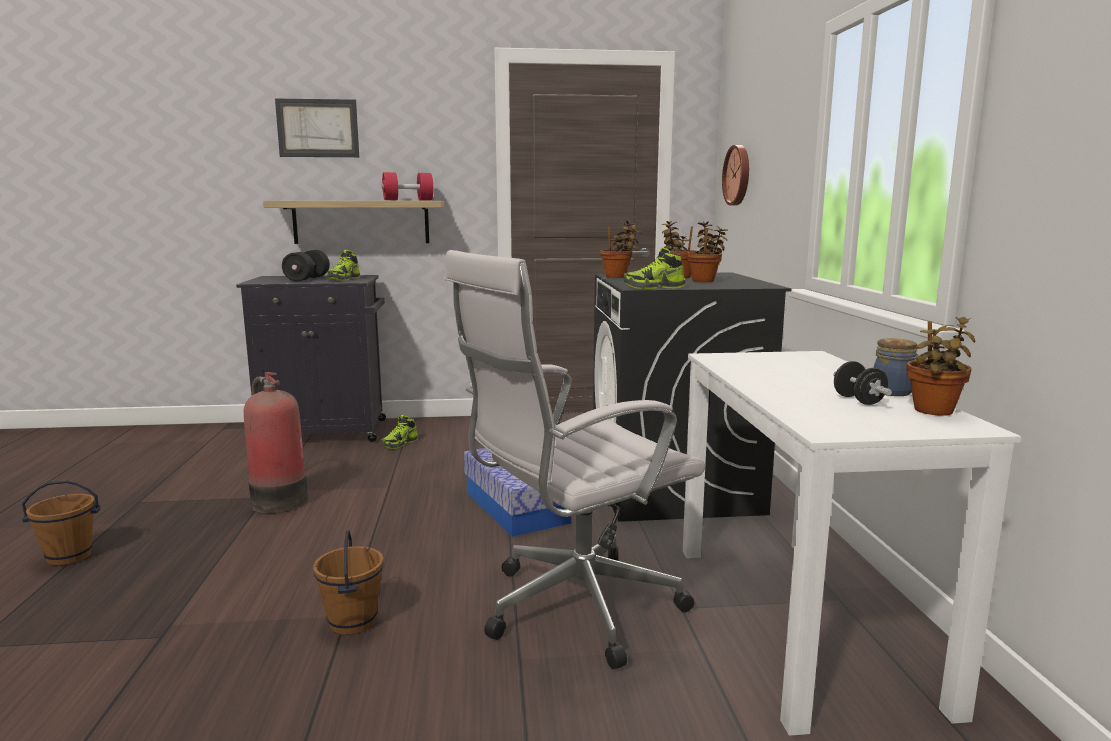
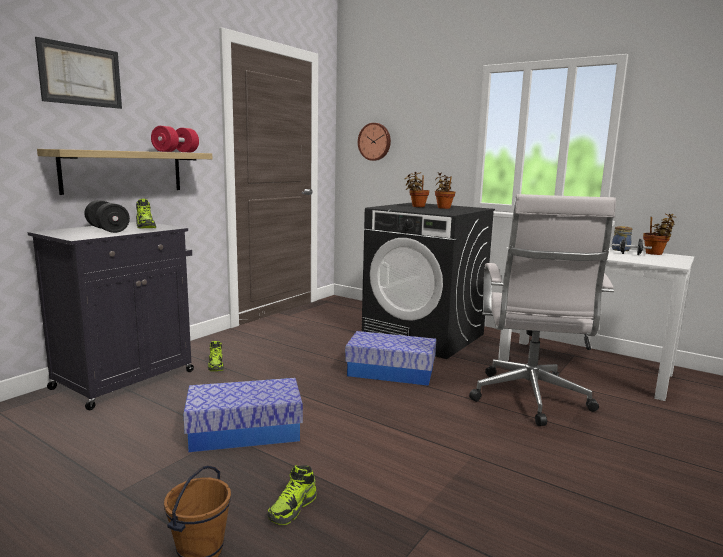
camera: 50 degrees left, 0 degrees up
(278, 500) = (244, 432): fire extinguisher -> storage box
(353, 622) = (484, 456): brown bucket -> none
(618, 277) = (393, 208): potted plant -> none
(654, 287) = (456, 213): shoe -> shoe (293, 508)

